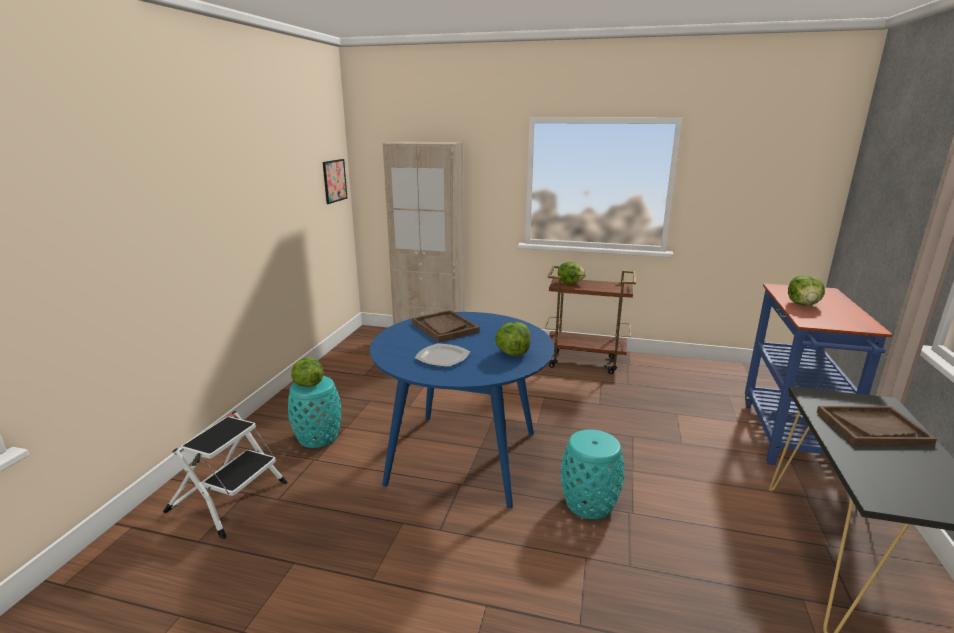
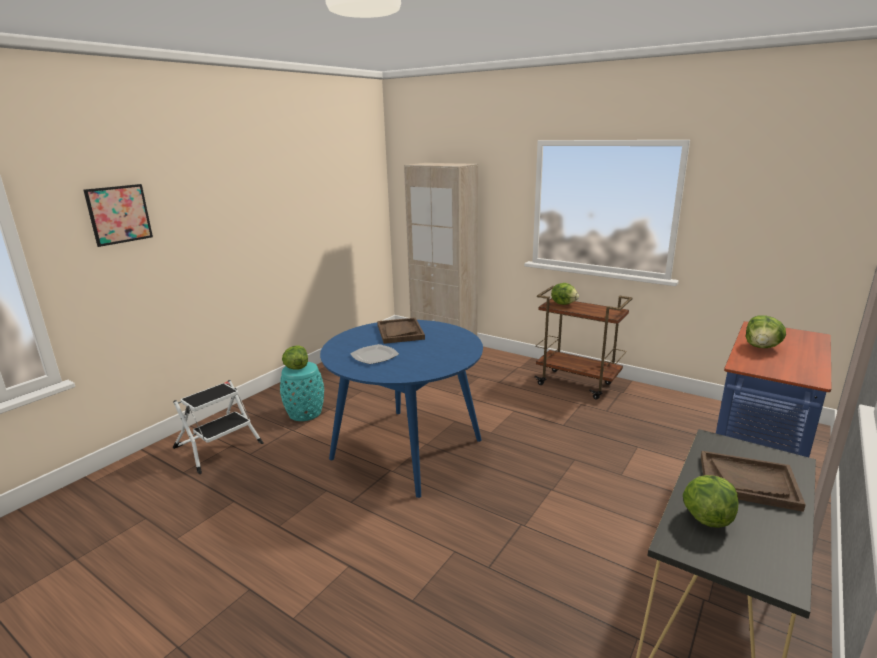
camera: 20 degrees right, 0 degrees up
(334, 181) = (369, 197): picture -> picture (119, 214)
(512, 353) = (435, 360): lettuce -> lettuce (706, 517)
(589, 503) = (489, 509): turquoise stool -> none

